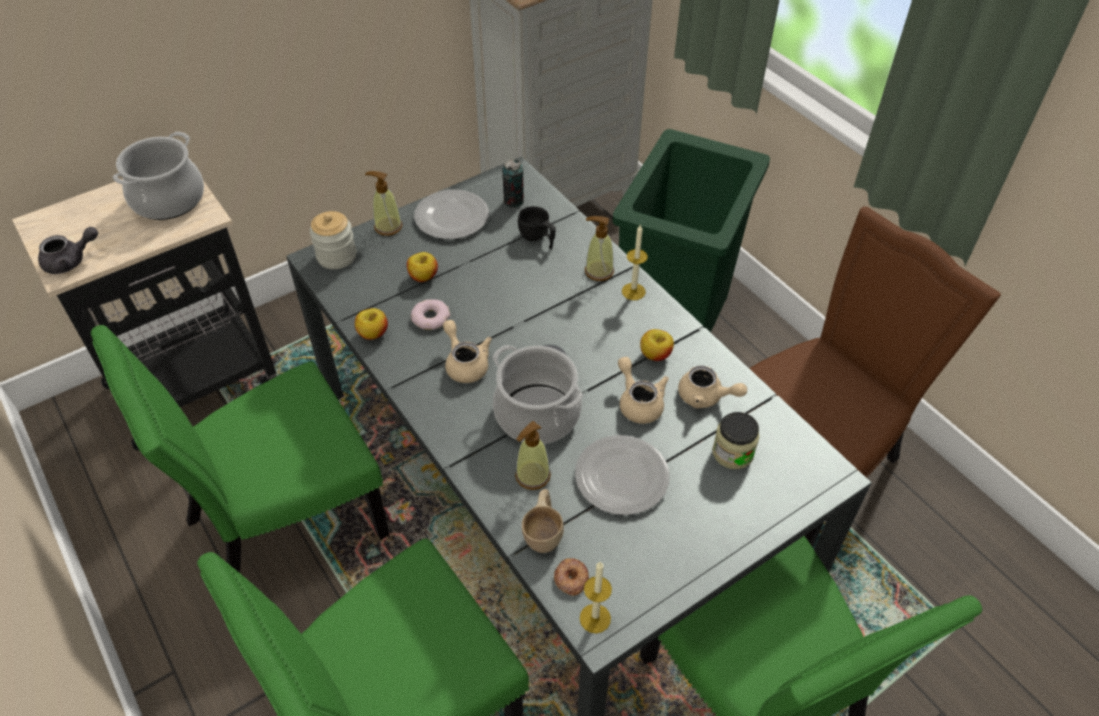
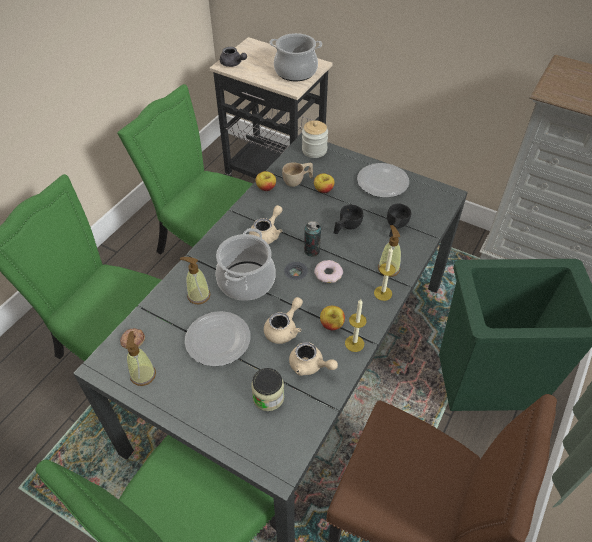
camera: 65 degrees right, 0 degrees up
(388, 226) = (353, 160): soap dispenser -> soap dispenser (143, 374)
(430, 317) = (293, 205): donut -> donut (328, 273)
(507, 281) = (346, 227): none -> black cup
(513, 201) = (420, 203): can -> can (312, 251)
(544, 532) = (160, 316): beige cup -> beige cup (297, 181)
(595, 618) = (109, 361): candle -> candle (354, 343)
(706, 397) = (310, 366): beige teapot -> beige teapot turned 60 degrees counterclockwise

